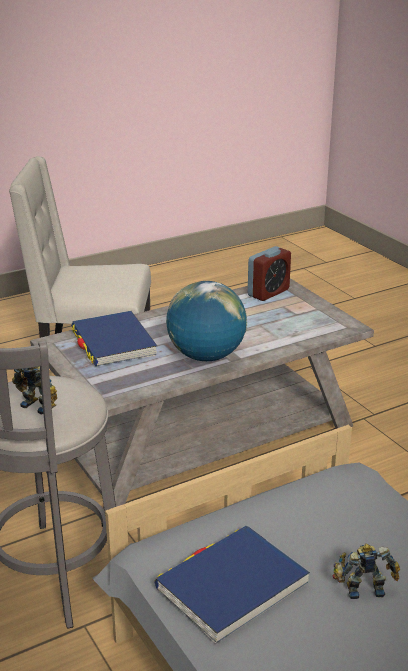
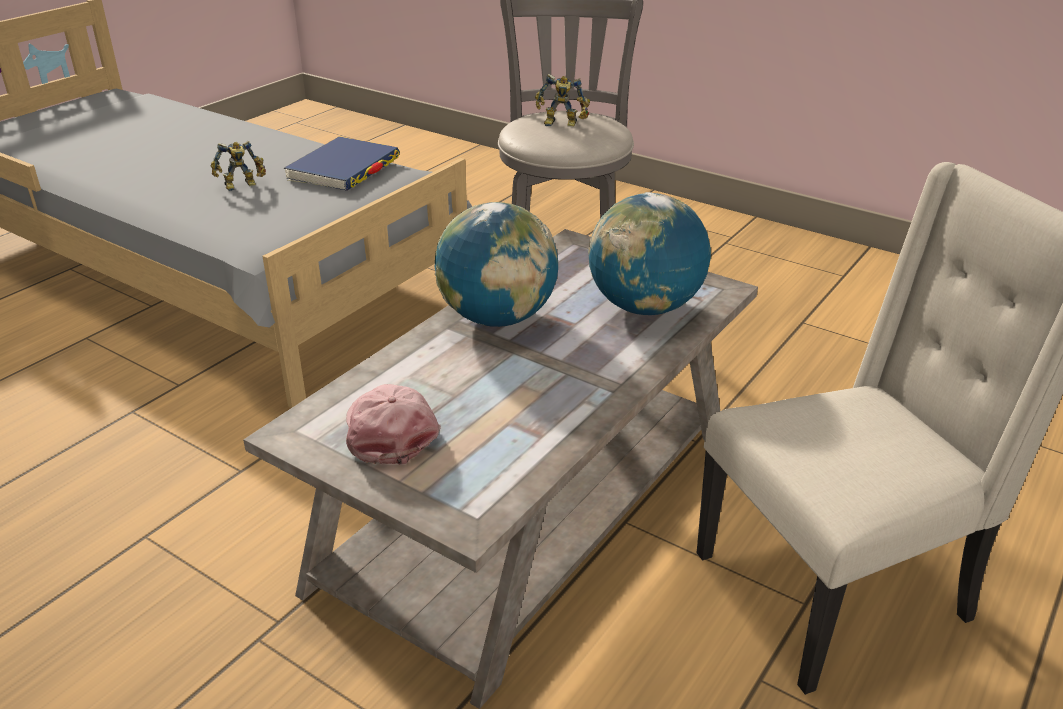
camera: 155 degrees right, 5 degrees up
(113, 342) = (645, 307): blue book -> globe
(268, 292) = (484, 483): alarm clock -> none
(300, 317) = (389, 430): none -> pink cap

